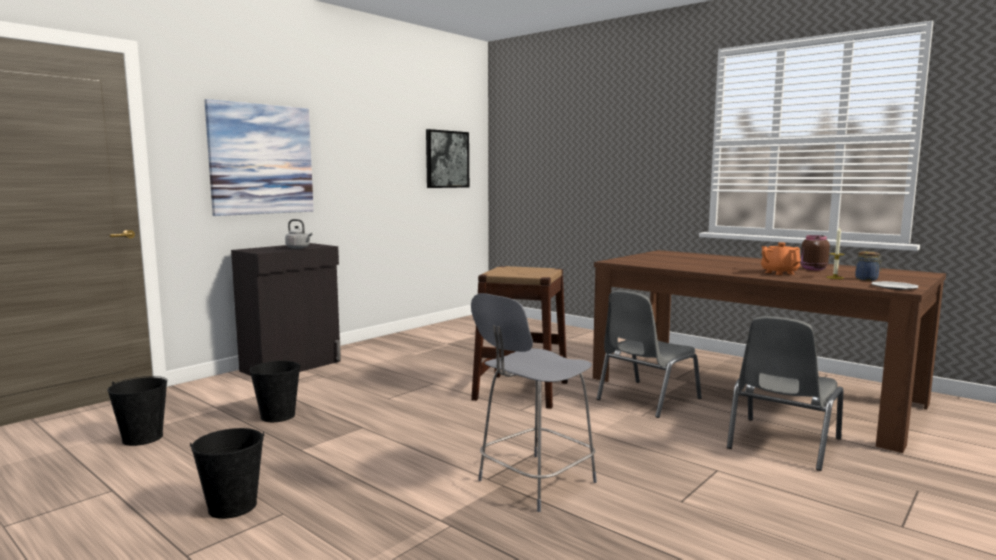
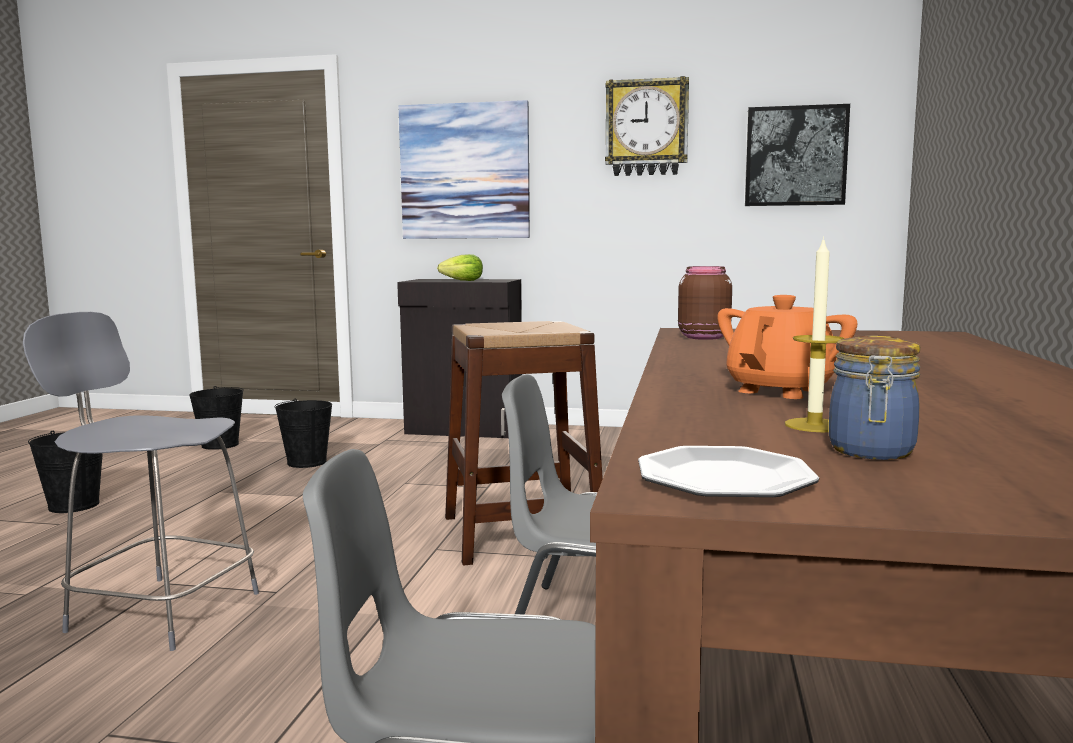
camera: 60 degrees right, 0 degrees up
(299, 248) = (463, 281): grey kettle -> lettuce
(377, 136) = (646, 128): none -> wall clock
(812, 269) = (969, 406): brown jar -> brown jar (702, 337)

